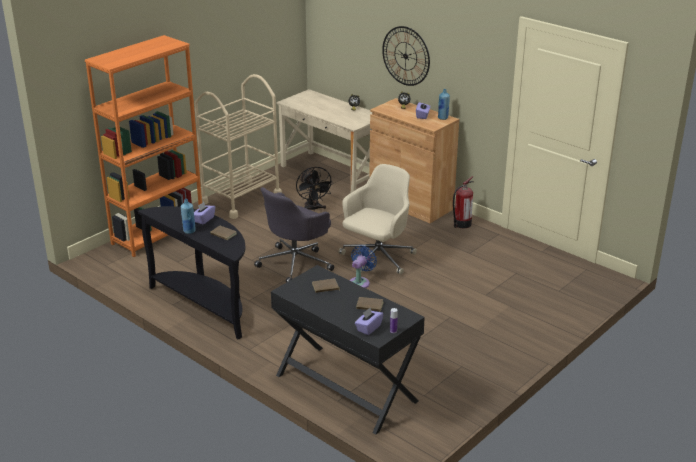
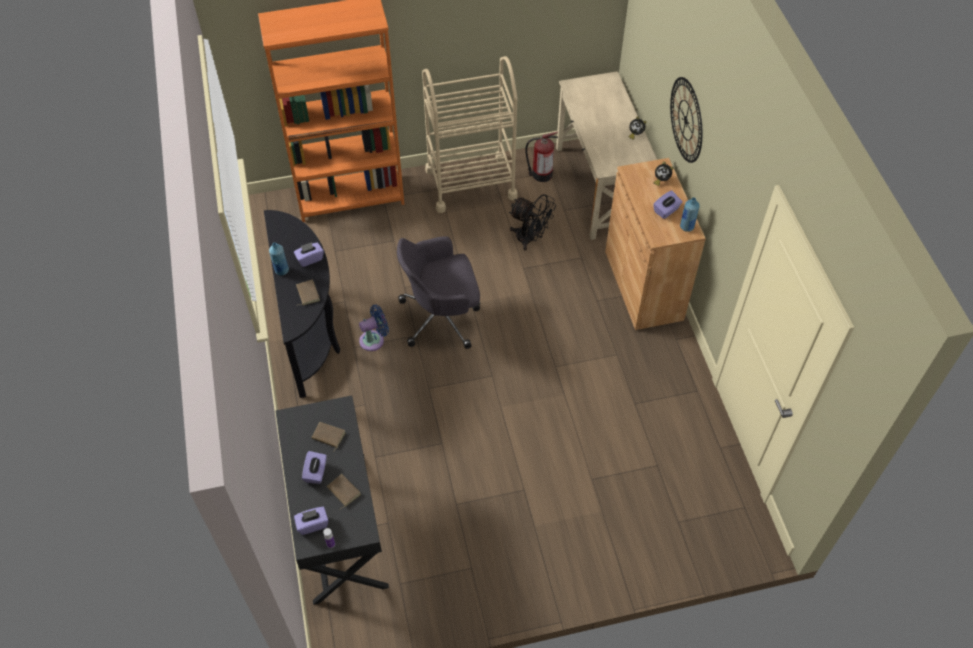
camera: 35 degrees right, 25 degrees up
(313, 209) = (530, 239): black fan -> black fan turned 75 degrees counterclockwise
(339, 305) = (316, 472): none -> purple tissue box
(360, 282) = (480, 383): blue fan -> blue fan (374, 340)
(377, 258) = (529, 355): beige office chair -> none
(461, 224) = (669, 351): fire extinguisher -> fire extinguisher (540, 174)

